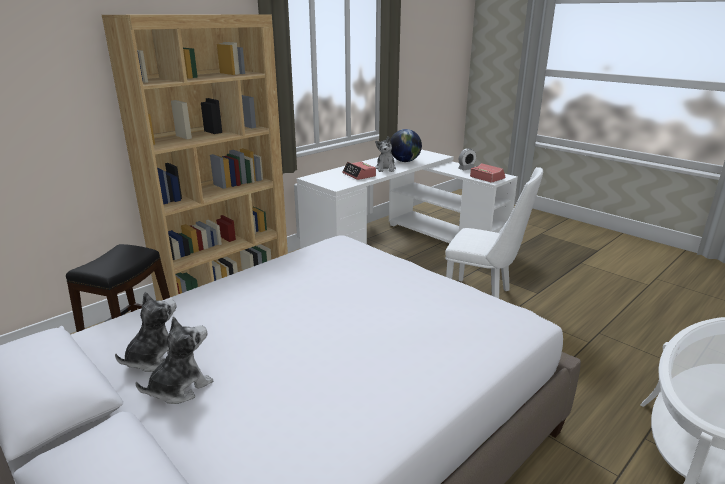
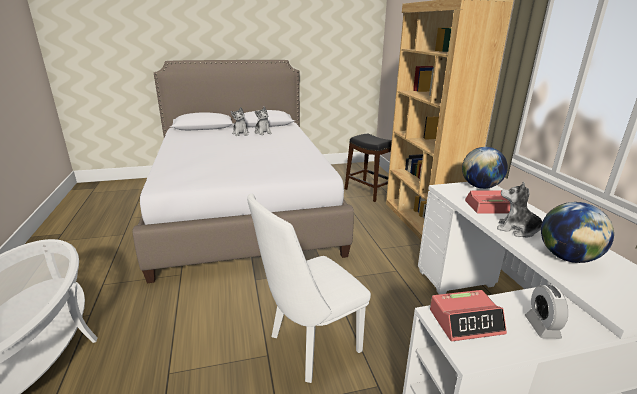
camera: 120 degrees right, 0 degrees up
(318, 178) = (480, 187): none -> globe

